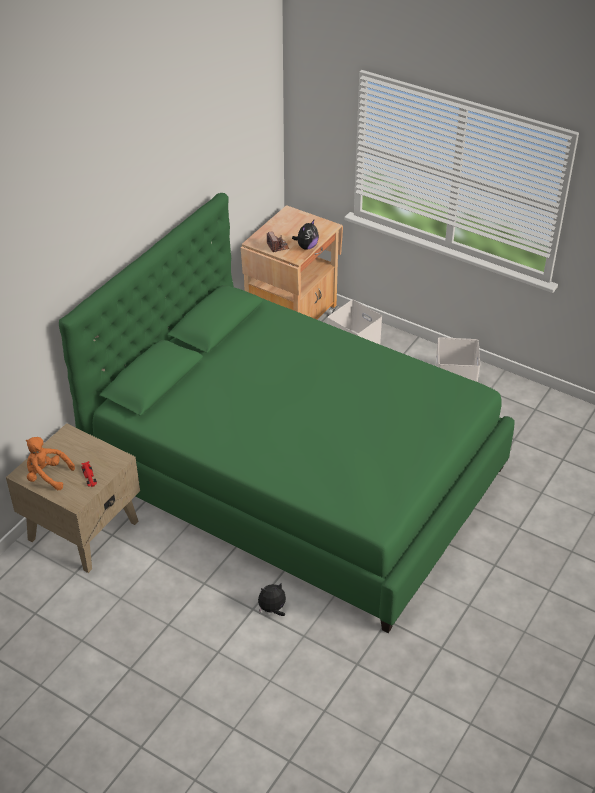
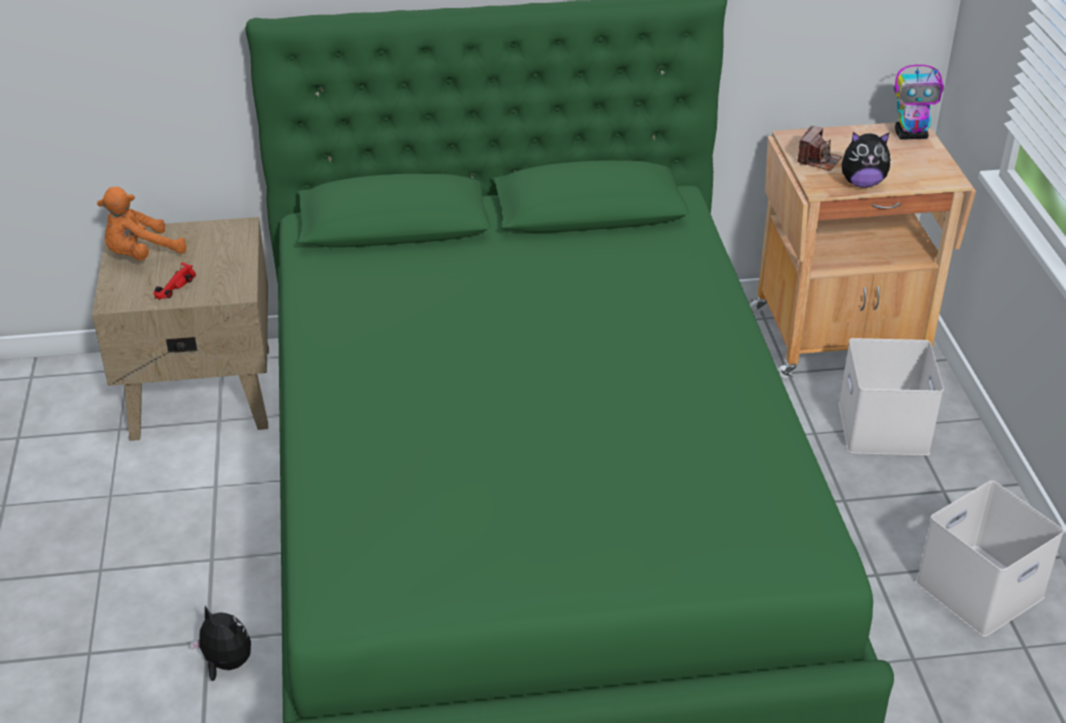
camera: 50 degrees right, 5 degrees down
(47, 476) = (141, 255): orange plush toy -> orange plush toy turned 105 degrees counterclockwise
(291, 215) = (911, 135): none -> toy robot

